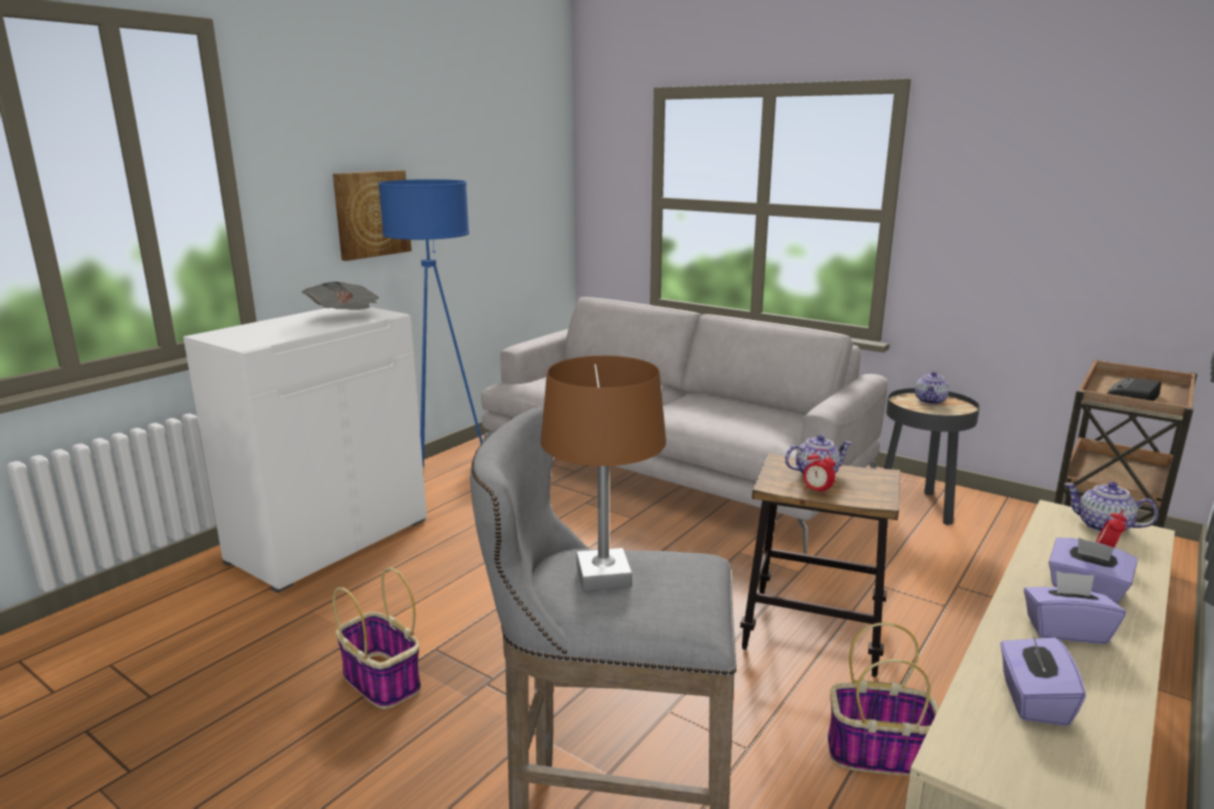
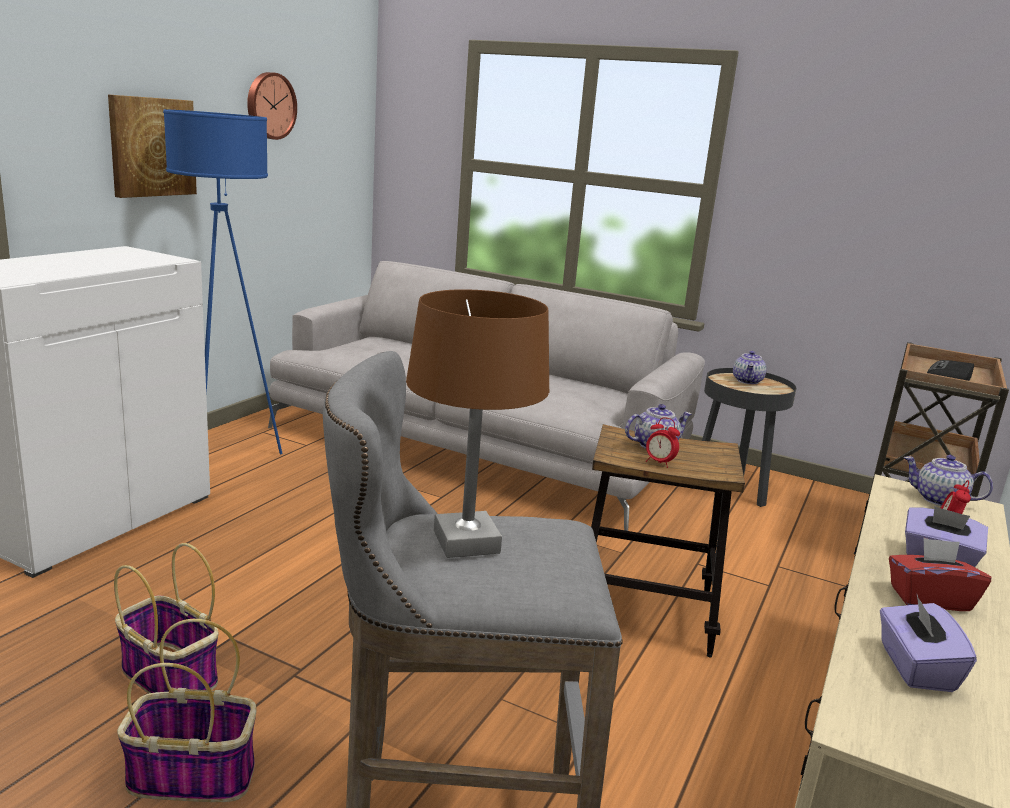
camera: 10 degrees left, 0 degrees up
(345, 317) = (123, 259): newspaper -> none
(474, 166) = (270, 106): none -> wall clock
(880, 753) = (724, 734): basket -> basket (194, 775)
(1066, 630) = (929, 598): purple tissue box -> red tissue box

